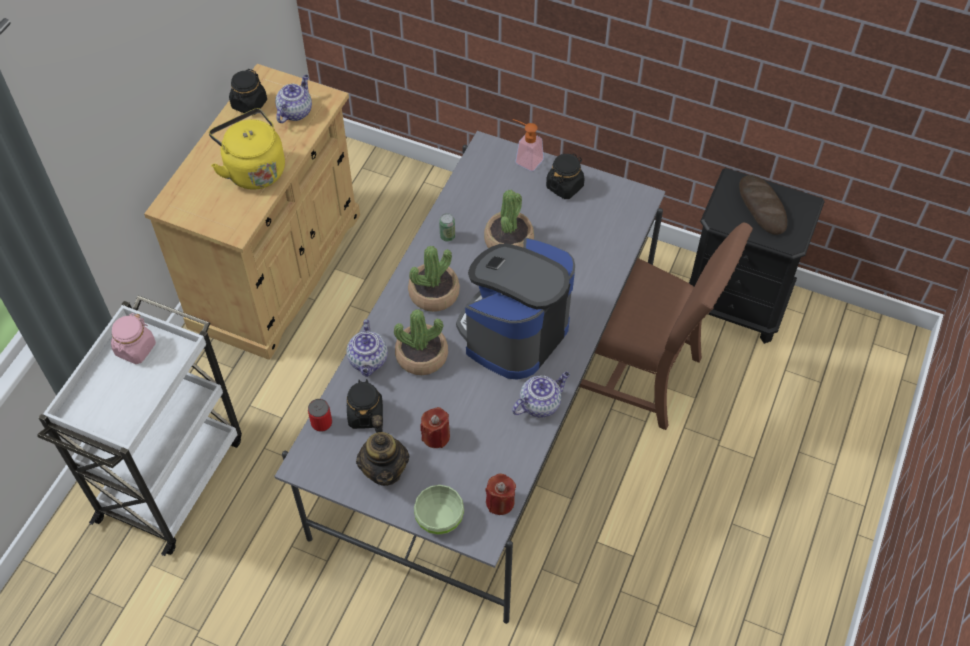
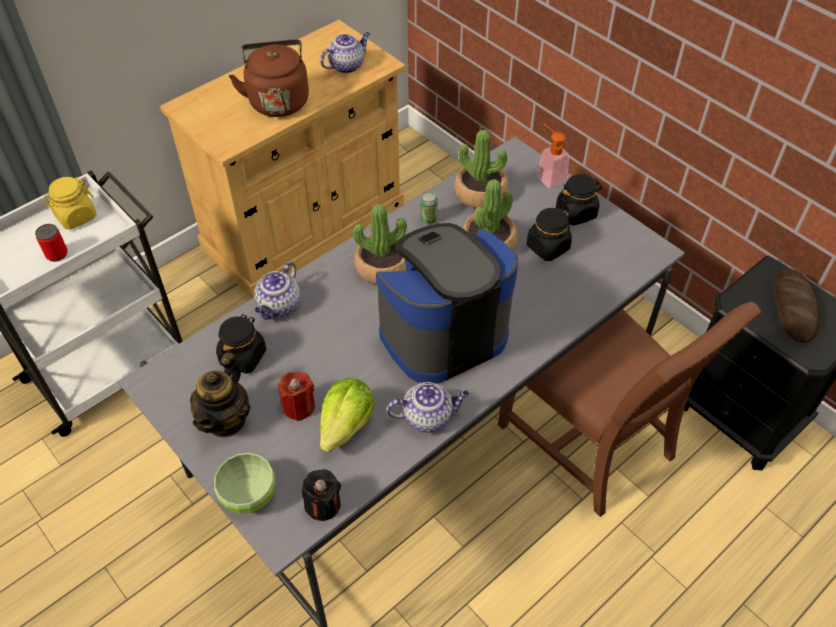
camera: 25 degrees right, 5 degrees down
(135, 349) = (76, 216): pink jar -> yellow jar
(249, 104) = (310, 48): black jar -> black jar (547, 247)
(253, 169) = (278, 100): yellow kettle -> brown kettle
(321, 423) = (196, 348): can -> can (57, 254)
(422, 355) = (334, 321): potted plant -> potted plant (480, 193)
(482, 435) = (347, 425): none -> lettuce
(500, 502) = (323, 505): red candle -> black candle

